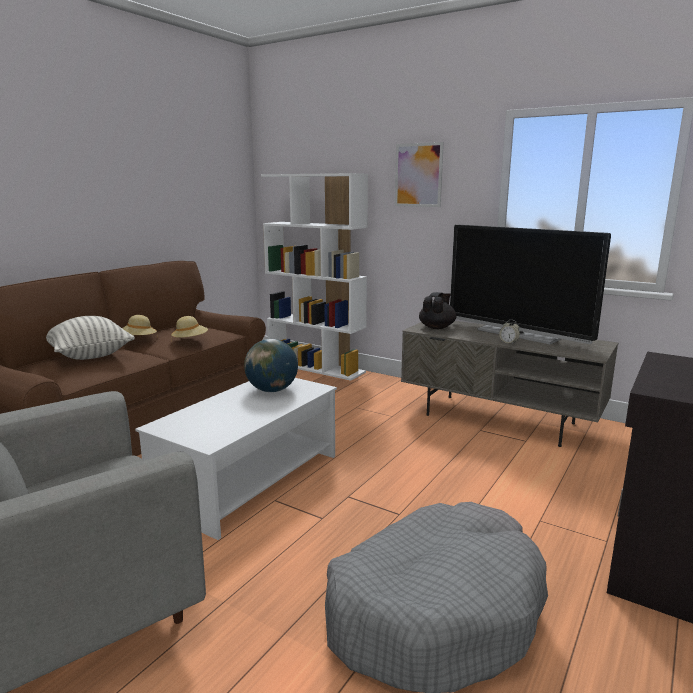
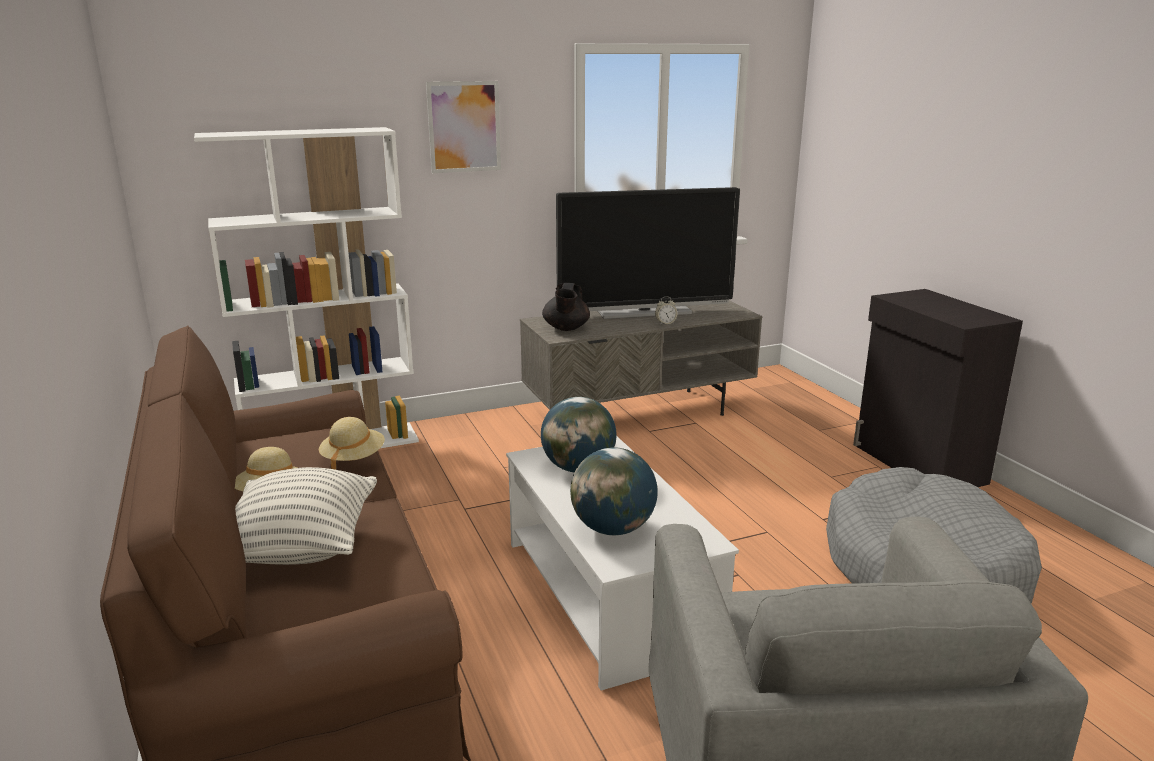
camera: 55 degrees left, 5 degrees up
(202, 416) = (613, 528): none -> globe
(437, 327) = (566, 328): black teapot -> black teapot turned 150 degrees counterclockwise

